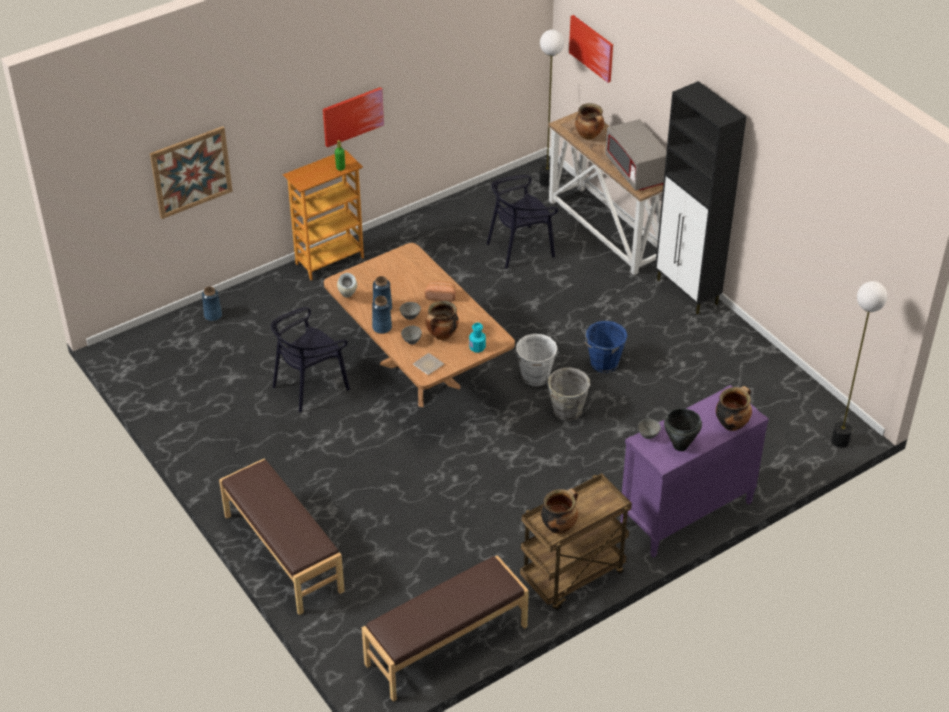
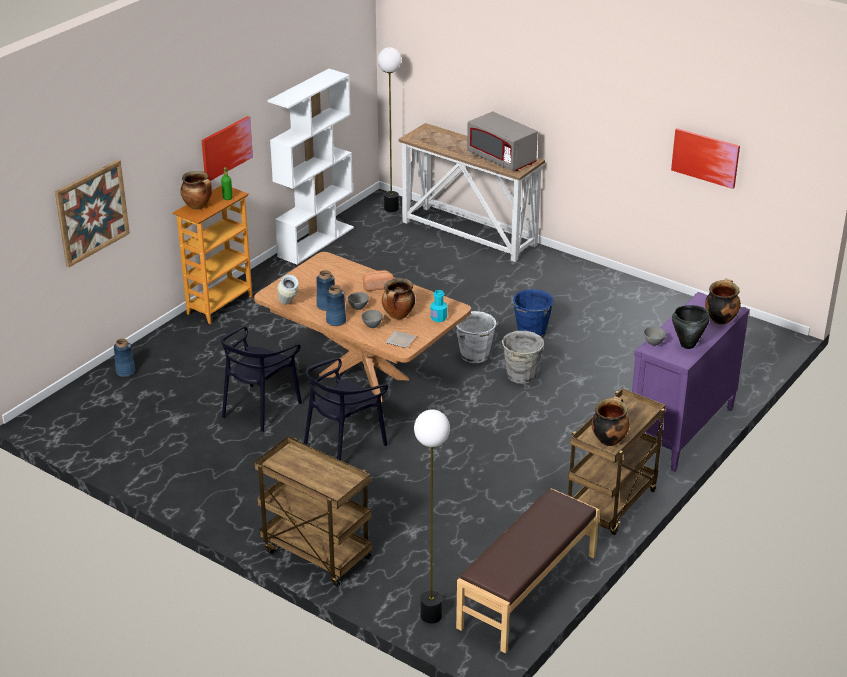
camera: 20 degrees left, 10 degrees down
(282, 553) = (315, 554): brown bench -> brown cart
(454, 206) = (316, 241): none -> white bookcase
(520, 248) = (398, 261): black chair -> black chair (344, 444)
(589, 136) = (442, 141): cooking pot -> cooking pot (198, 206)
(591, 48) = (427, 59): picture -> picture (705, 157)
(687, 292) = (571, 265): black cabinet -> none
(840, 441) = (776, 347): floor lamp -> floor lamp (431, 616)

